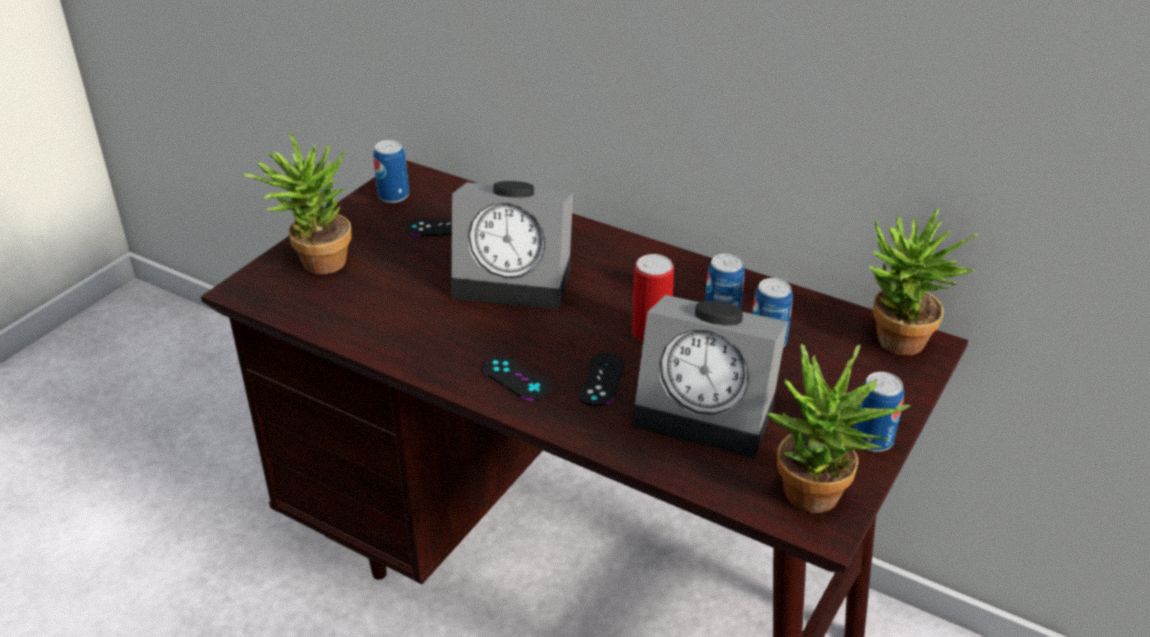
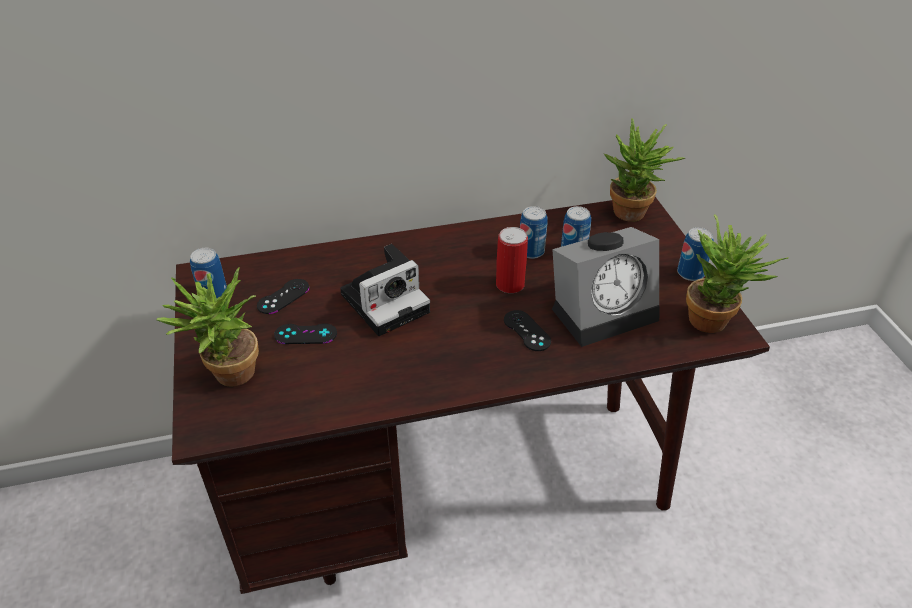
camera: 45 degrees left, 5 degrees up
(517, 280) = (387, 301): alarm clock -> camera
(517, 378) = (481, 363): black game controller -> black game controller (305, 334)

